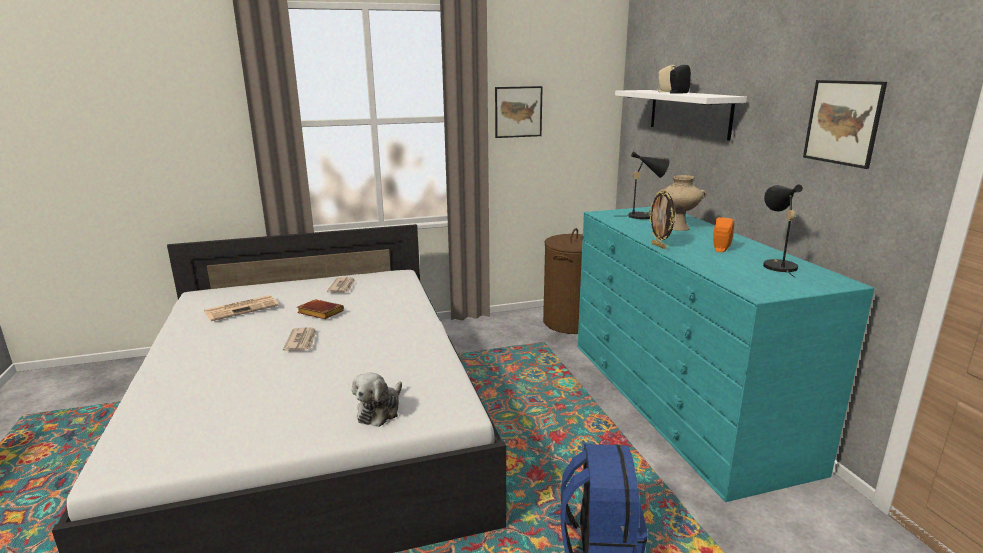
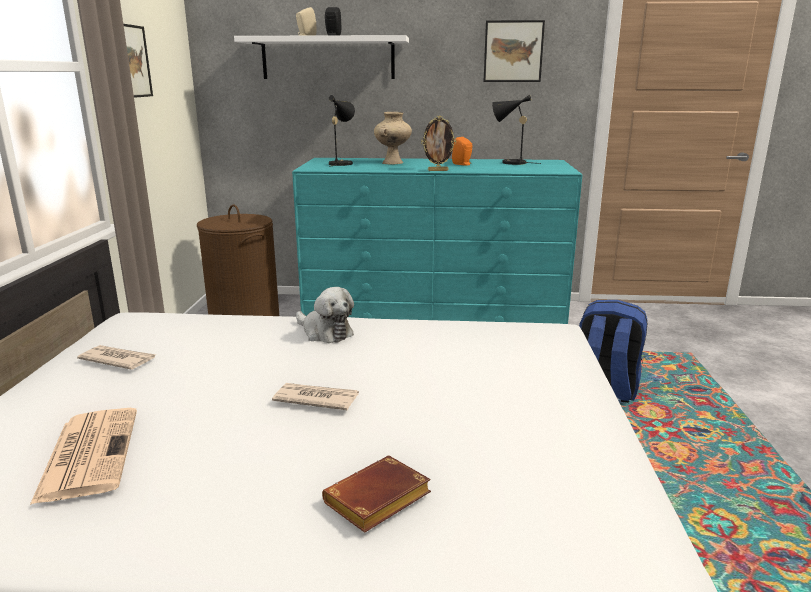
camera: 70 degrees left, 0 degrees up
(319, 313) = (214, 382): brown book -> brown book (377, 502)
(380, 410) = (545, 363): plush toy -> plush toy (325, 332)

